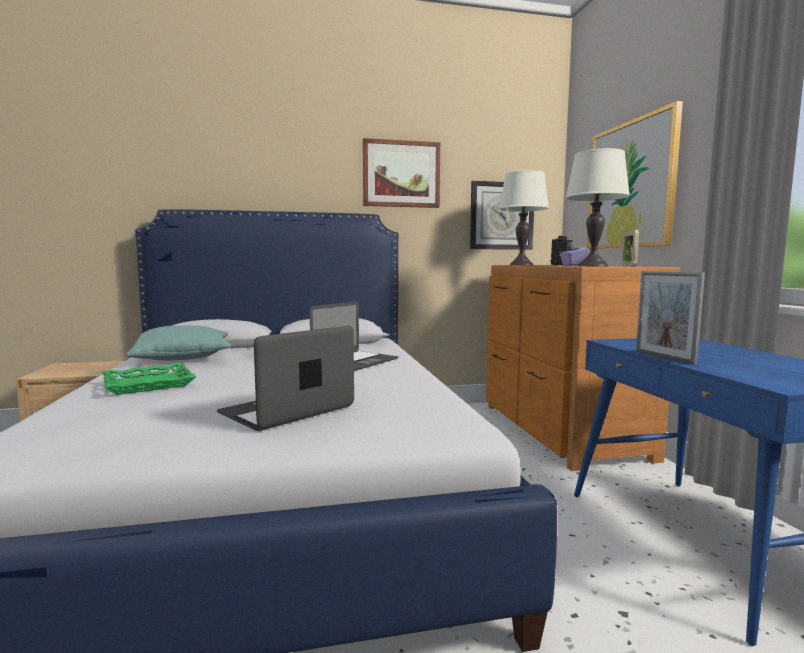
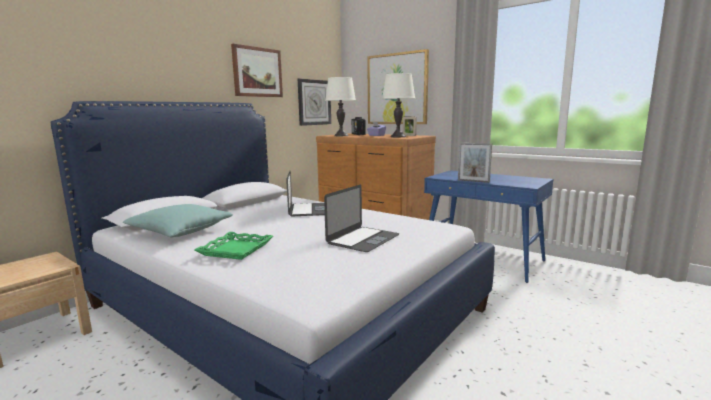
camera: 40 degrees left, 5 degrees up
(287, 410) = (363, 239): laptop -> laptop turned 150 degrees counterclockwise

